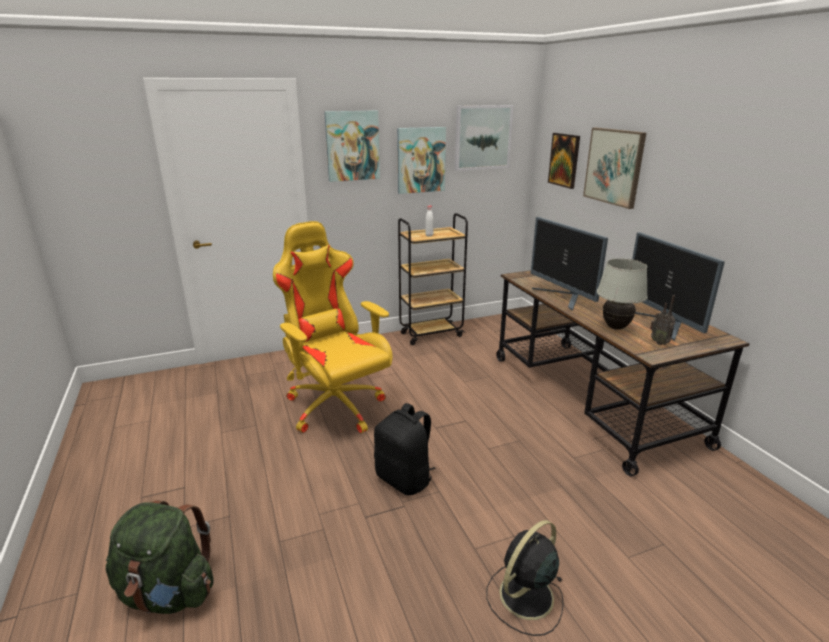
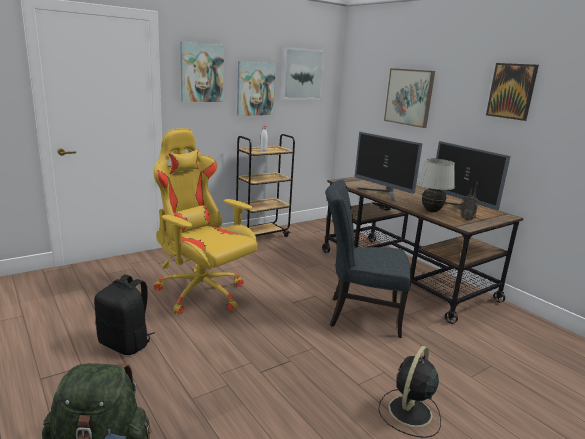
camera: 15 degrees left, 5 degrees down
(405, 479) = (283, 341): black backpack -> black backpack (126, 344)
(510, 452) = (359, 315): none -> grey chair
(564, 160) = (366, 94): picture -> picture (511, 91)

